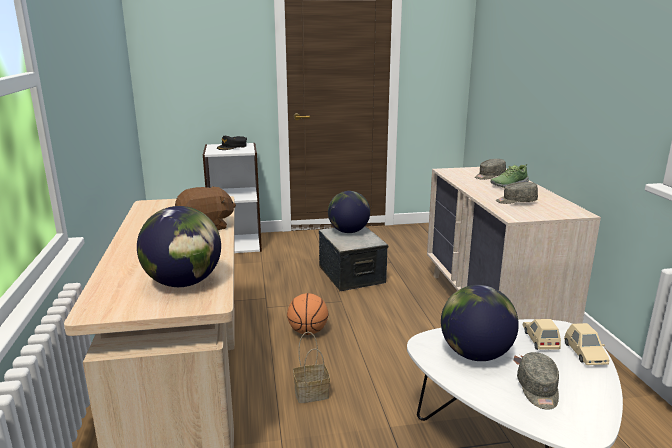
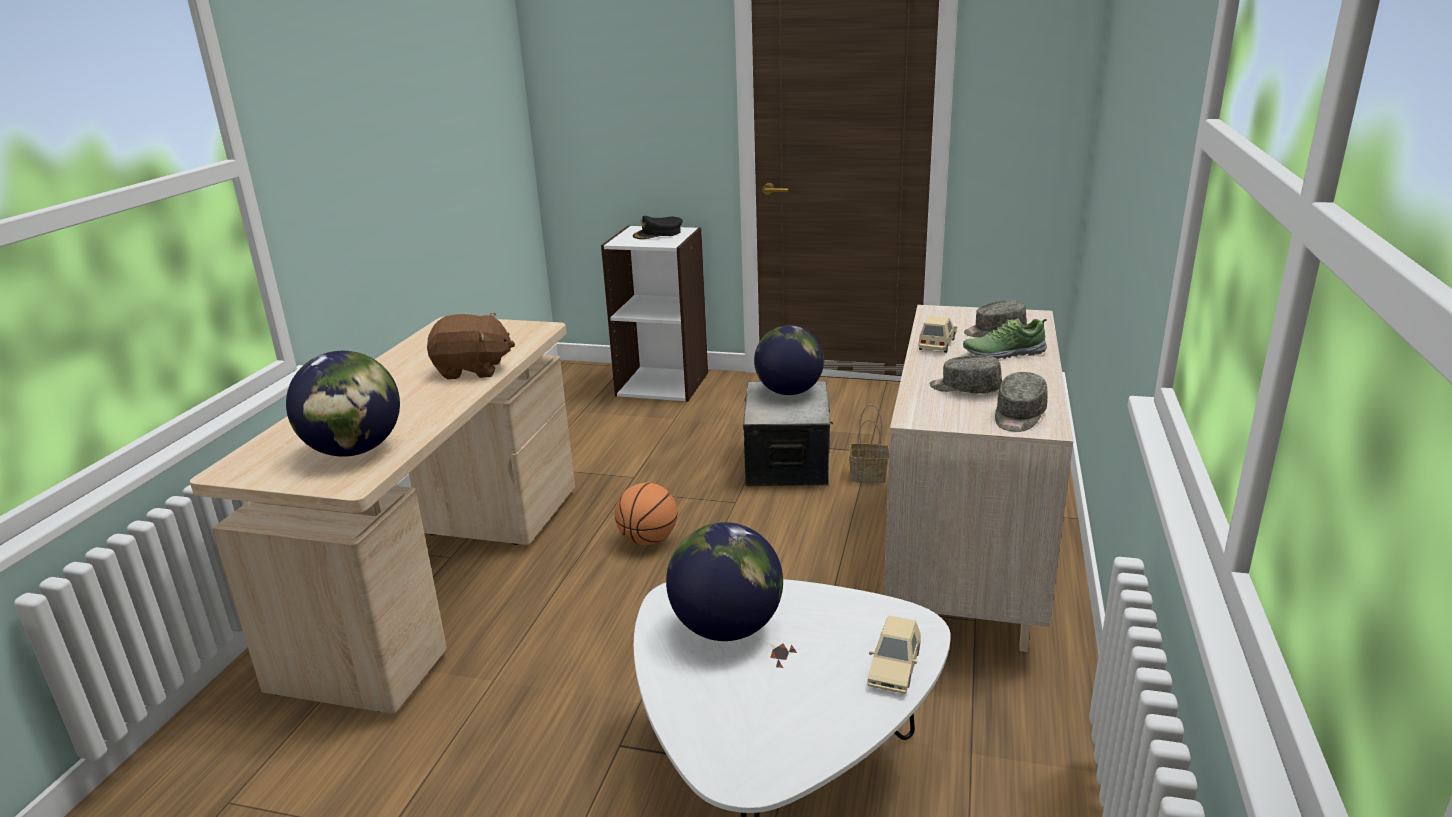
camera: 25 degrees right, 5 degrees up
(312, 393) = (581, 629): basket -> basket (869, 475)
(538, 390) = (753, 703): grey cap -> grey cap (1018, 416)
(540, 339) = (850, 629): beige toy car -> beige toy car (937, 343)

